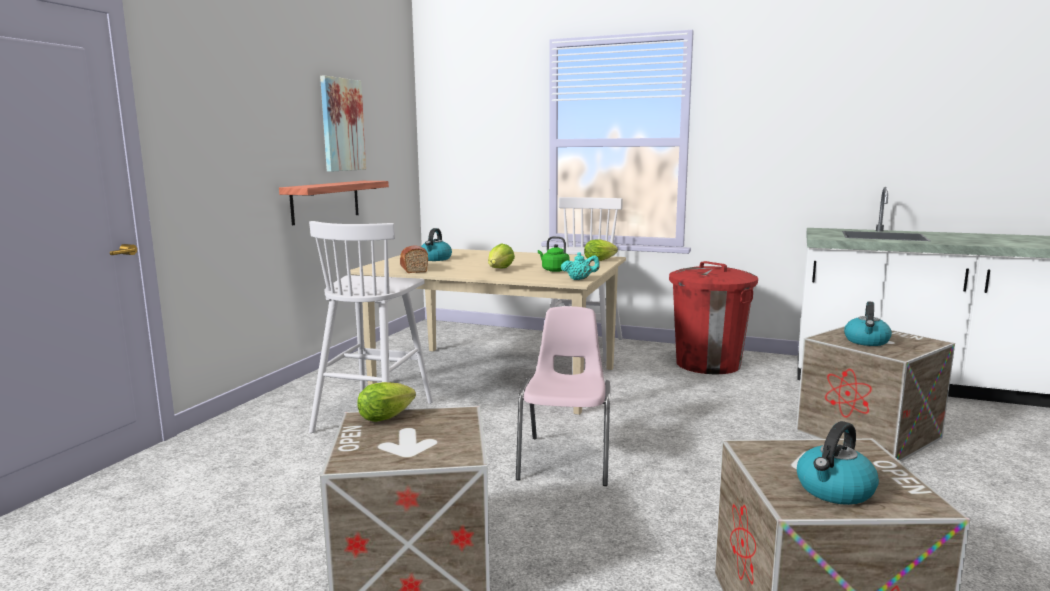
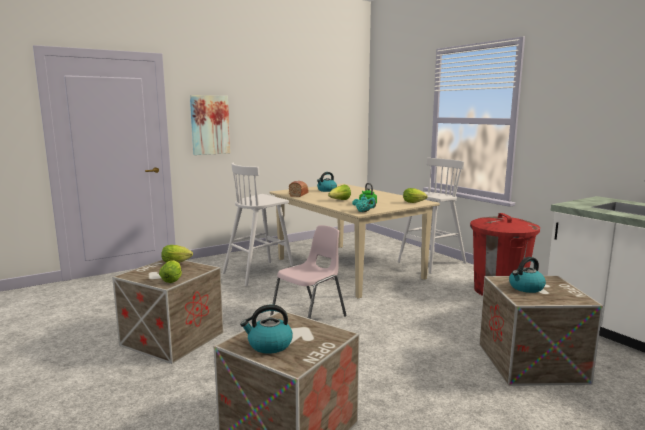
camera: 35 degrees right, 0 degrees up
(325, 201) = (285, 152): shelf -> none
(342, 125) = (301, 108): picture -> picture (210, 125)
(454, 446) = (172, 280): none -> lettuce

